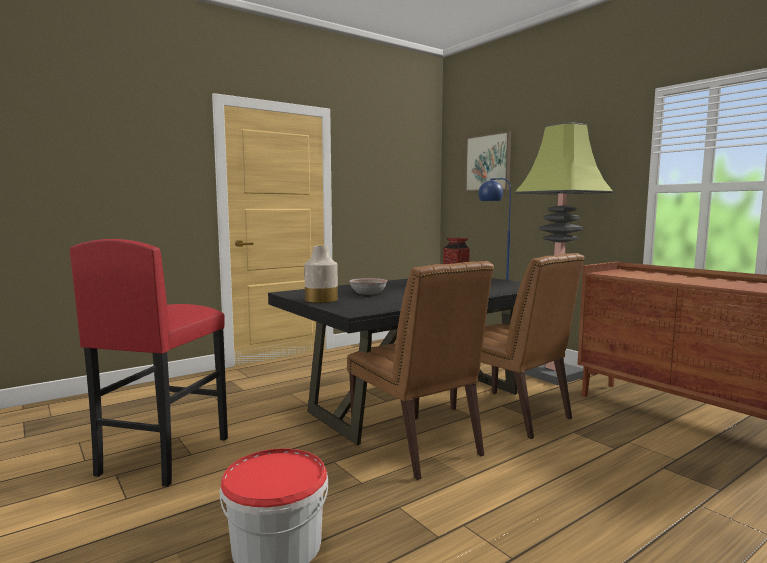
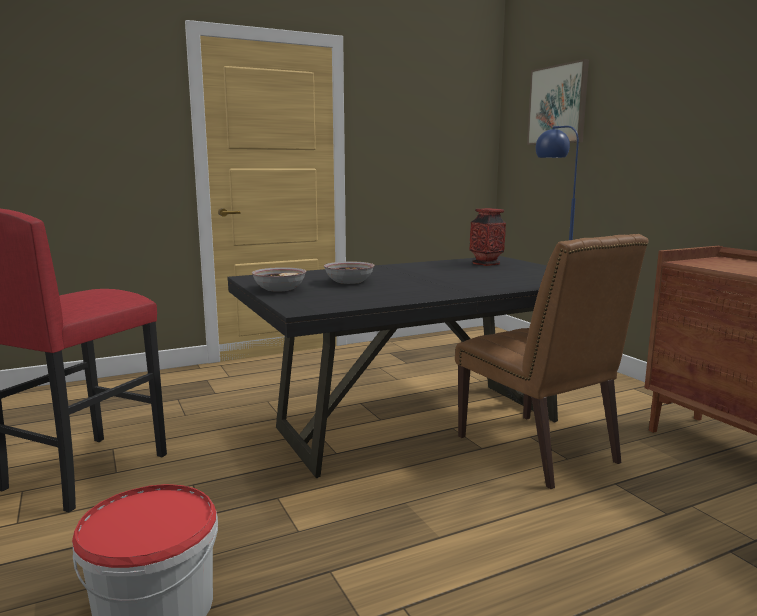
camera: 10 degrees right, 5 degrees up
(321, 300) = (279, 289): beige vase -> bowl
(414, 445) = (389, 483): brown chair -> none
(554, 375) = (622, 398): floor lamp -> none

